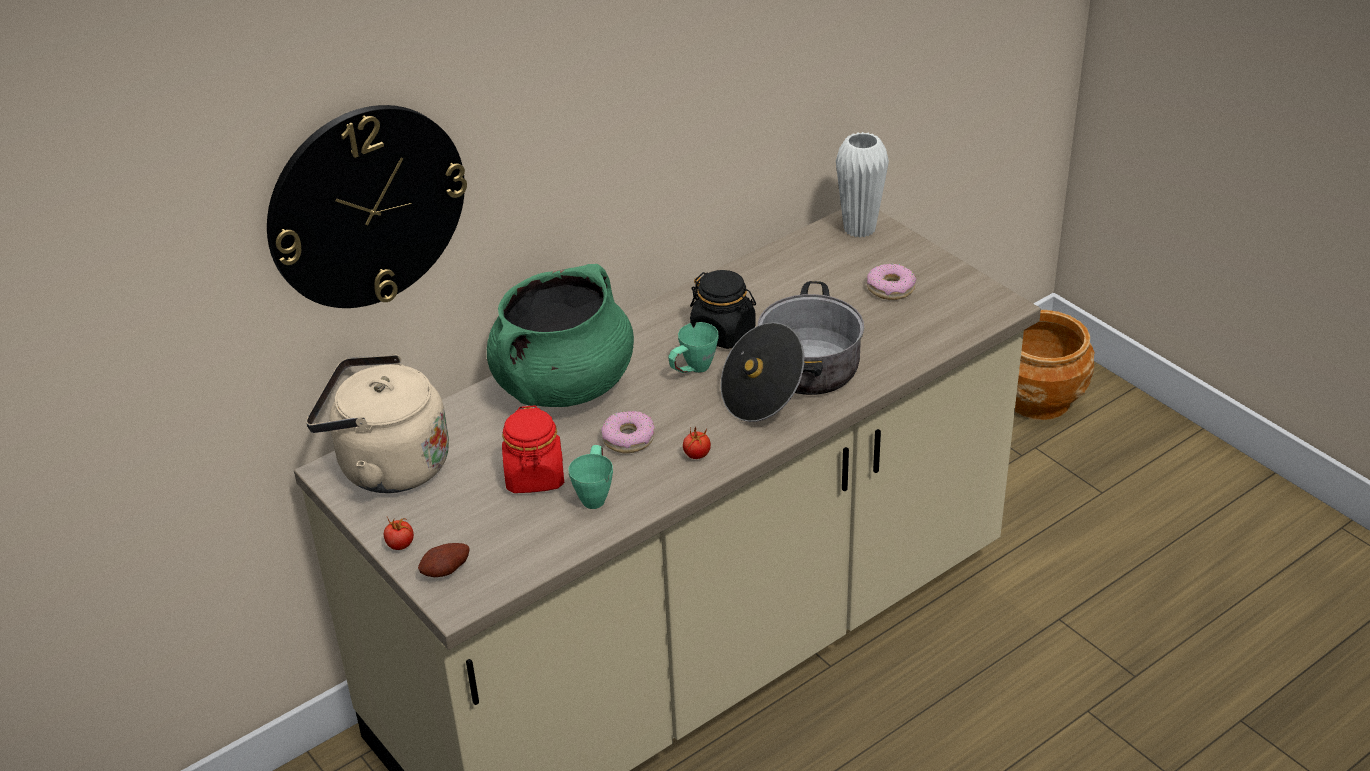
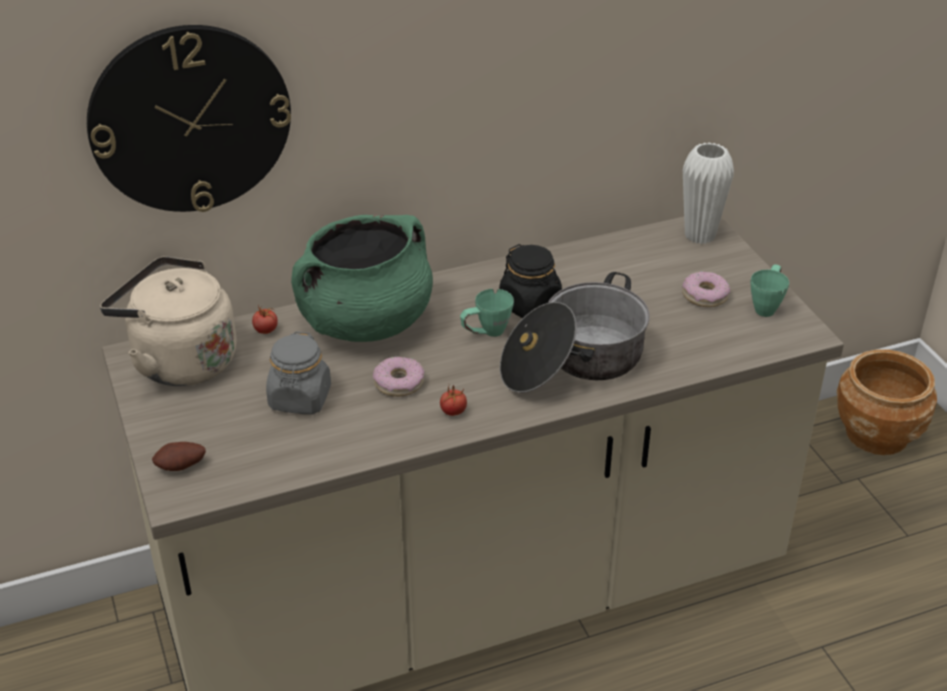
camera: 15 degrees right, 0 degrees up
(400, 545) = (154, 434): tomato -> tomato (266, 330)
(535, 476) = (300, 398): red jar -> grey jar
(595, 494) = (344, 427): green mug -> green mug (766, 306)

